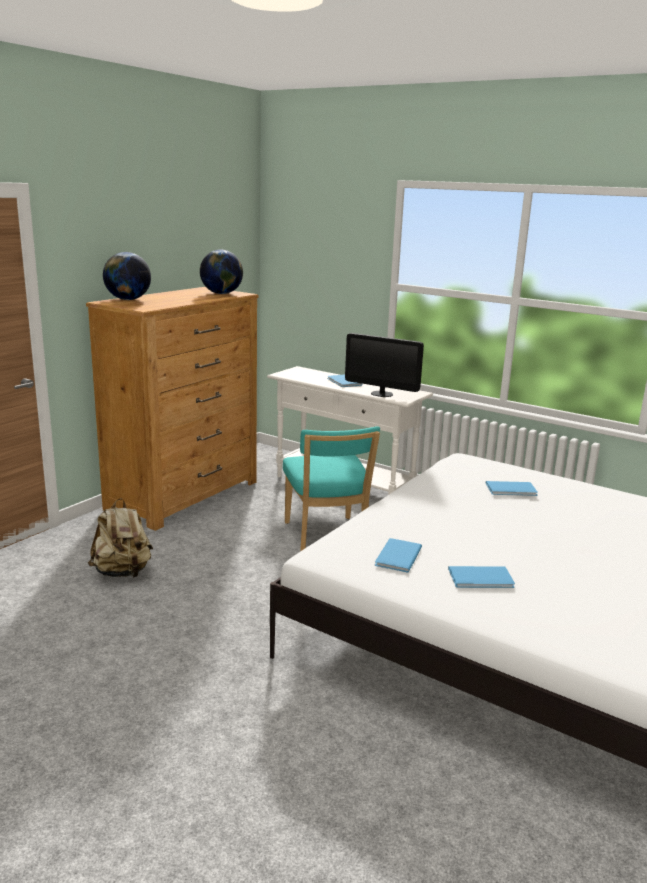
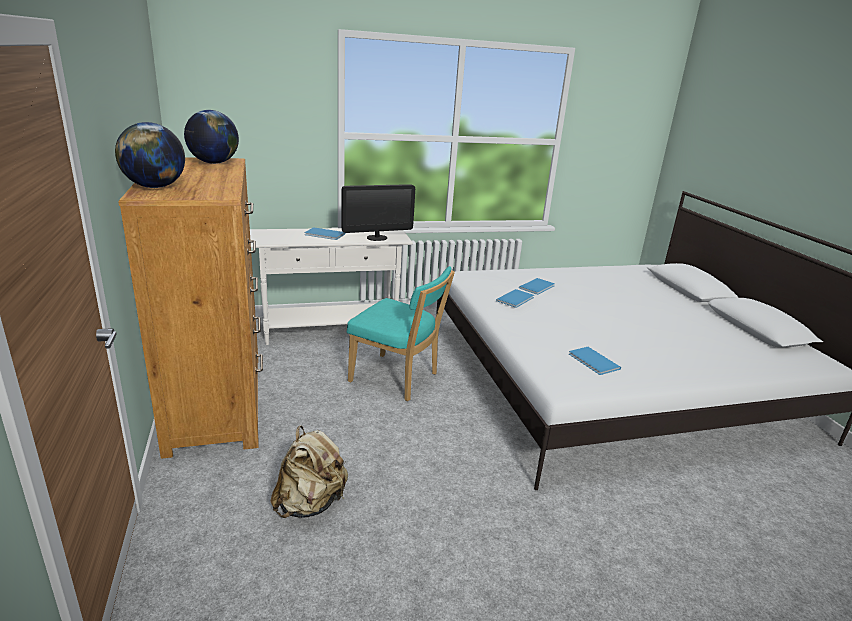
camera: 50 degrees left, 5 degrees up
(482, 579) = (649, 353): blue book -> blue book (516, 299)

